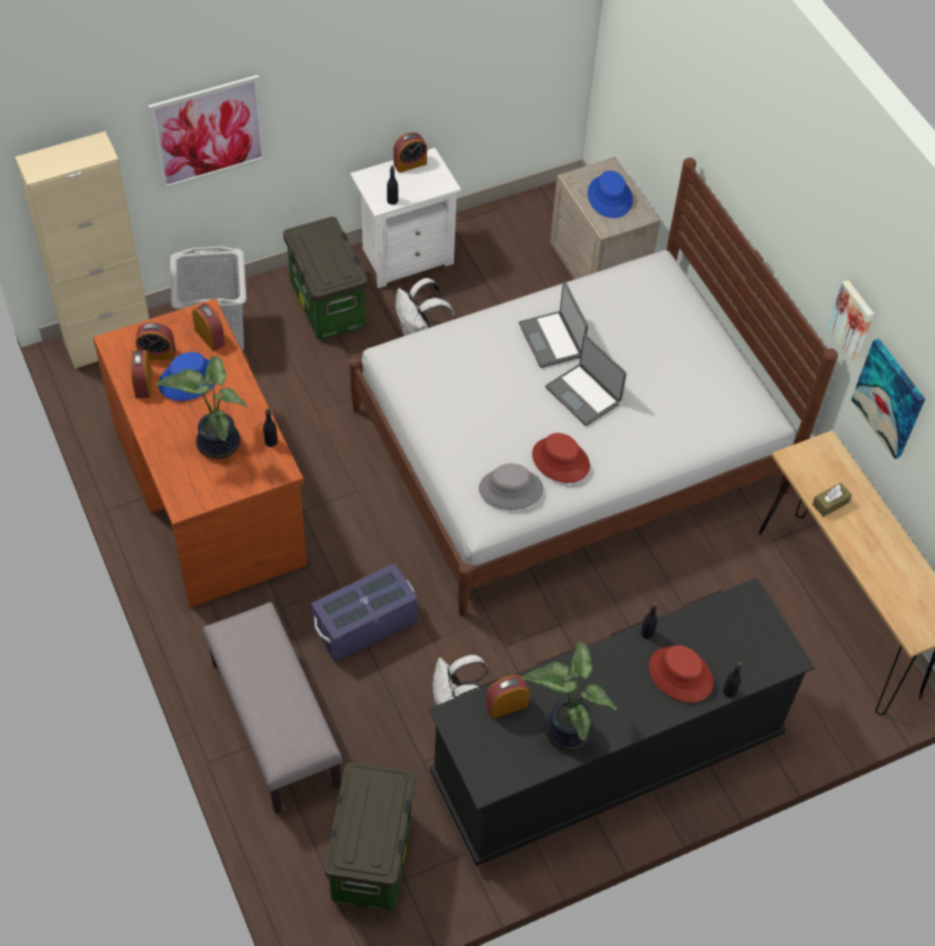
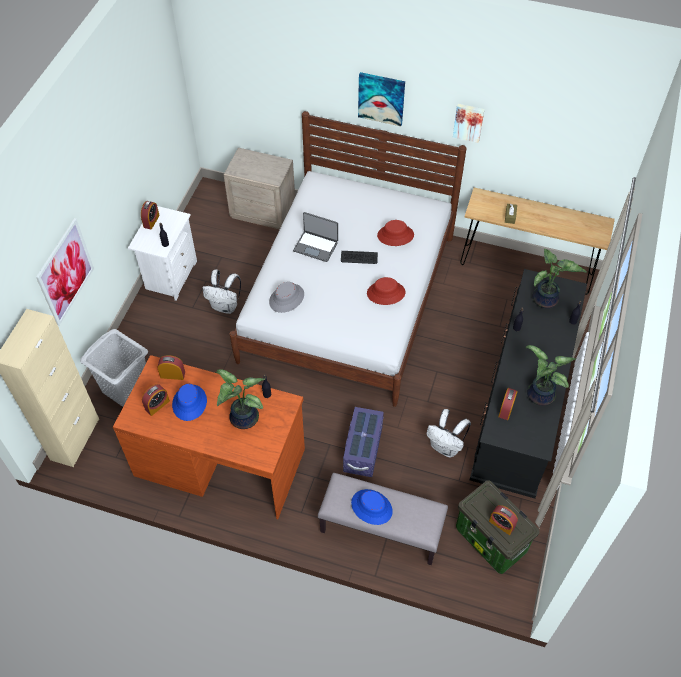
camera: 45 degrees left, 0 degrees up
(143, 383) = (169, 425): alarm clock -> alarm clock (501, 524)
(328, 306) = (163, 328): storage box -> none
(511, 489) = (382, 323): grey hat -> grey hat (286, 298)
(584, 395) = (359, 258): laptop -> keyboard
(610, 197) = (259, 166): blue hat -> blue hat (372, 507)
(680, 675) = (548, 332): red hat -> red hat (395, 235)
(729, 637) = (545, 301): none -> potted plant
(889, 398) = (511, 145): picture -> picture (381, 98)

